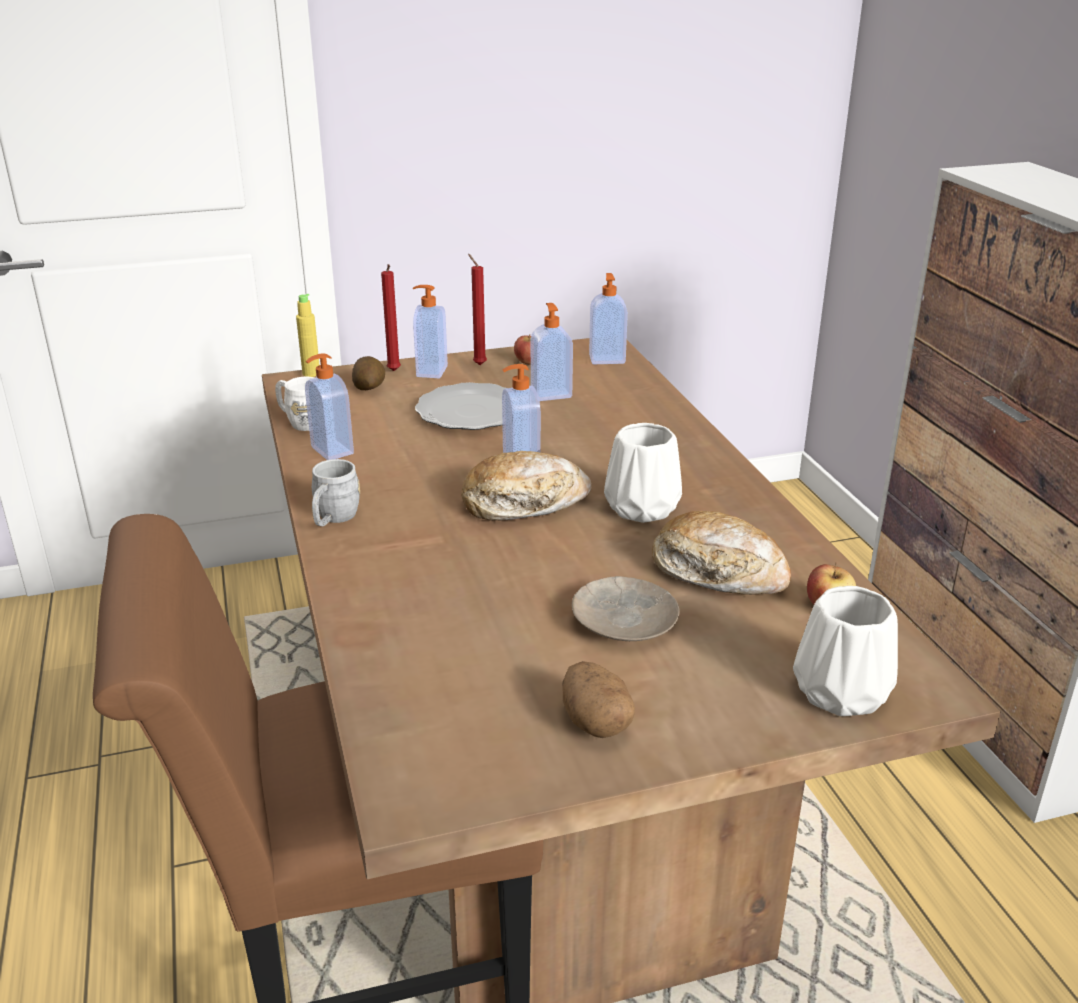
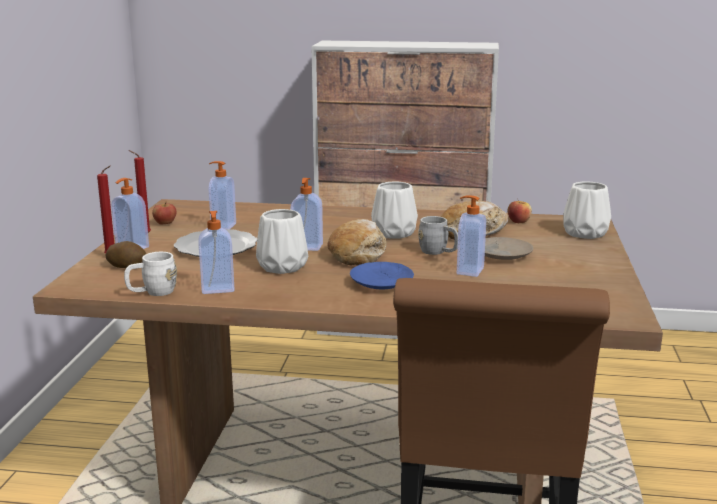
camera: 65 degrees left, 10 degrees down
(311, 373) = (66, 280): yellow bottle -> none
(333, 519) = (321, 300): grey mug -> grey mug (438, 252)
(422, 545) = (382, 282): none -> blue plate
(435, 466) = (283, 266): none -> white vase
(595, 722) = (583, 274): potato -> none
(607, 359) = (194, 207): soap dispenser -> soap dispenser (469, 271)

